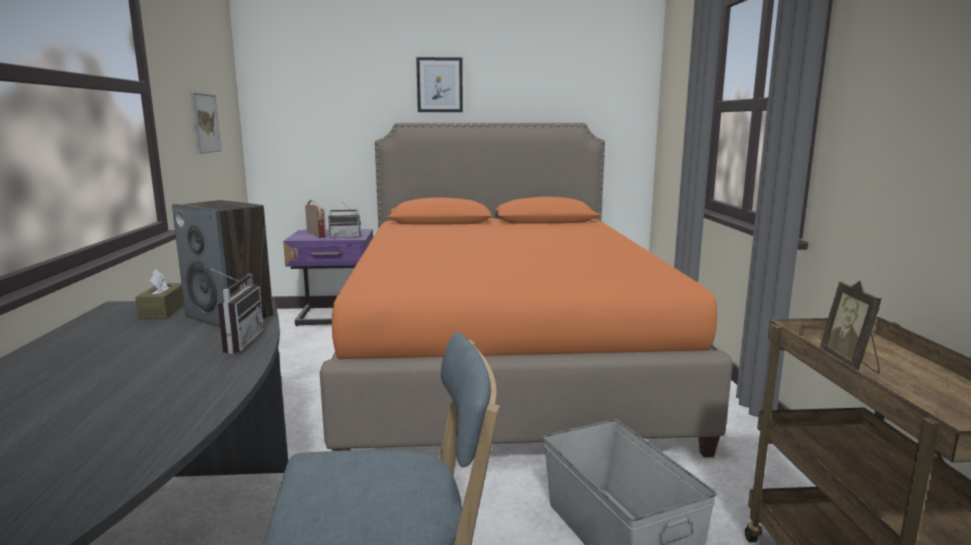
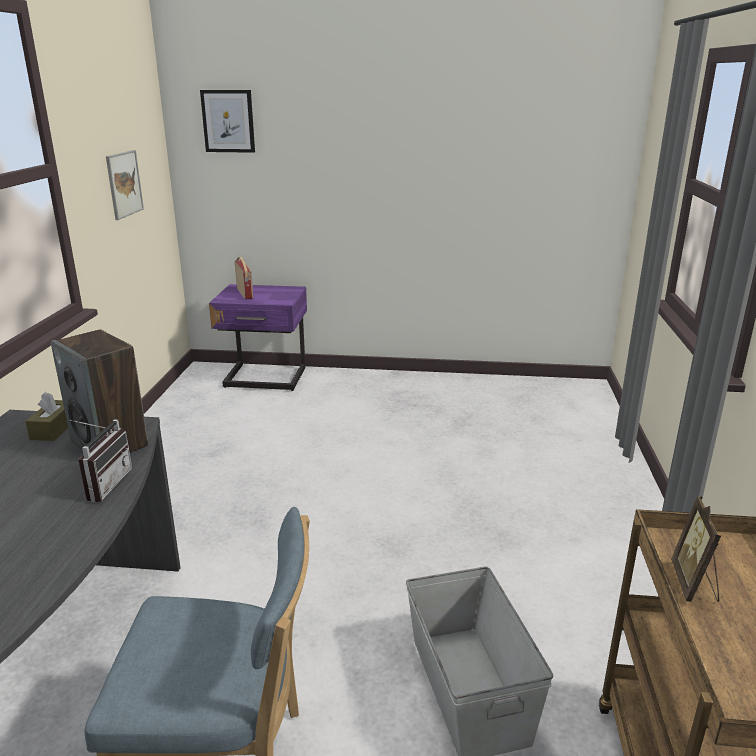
camera: 10 degrees right, 10 degrees up
(345, 237) = (273, 300): radio -> none
(439, 85) = (381, 128): picture -> picture (228, 121)
(503, 362) = (421, 454): orange bed -> none

